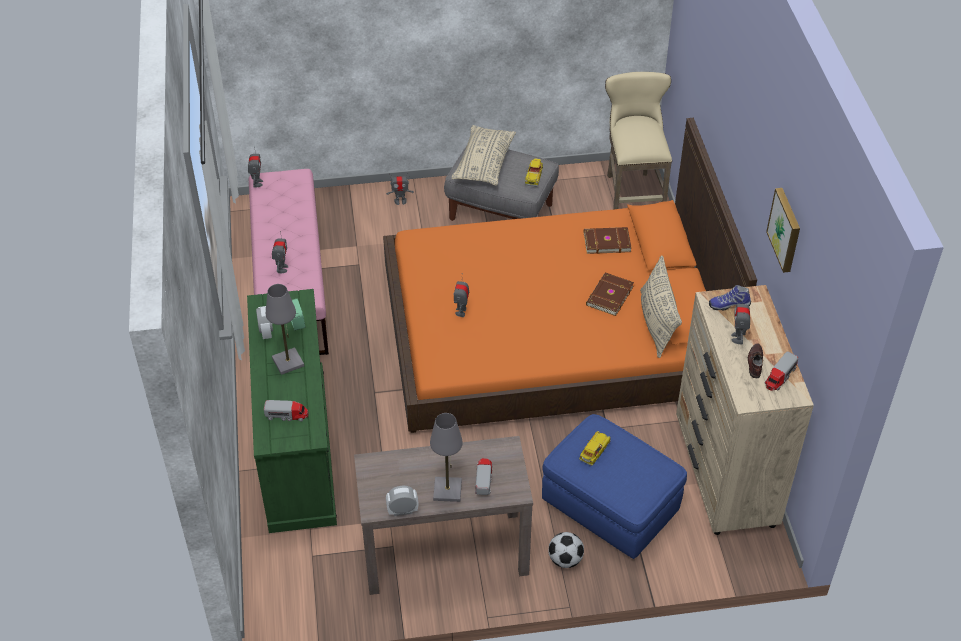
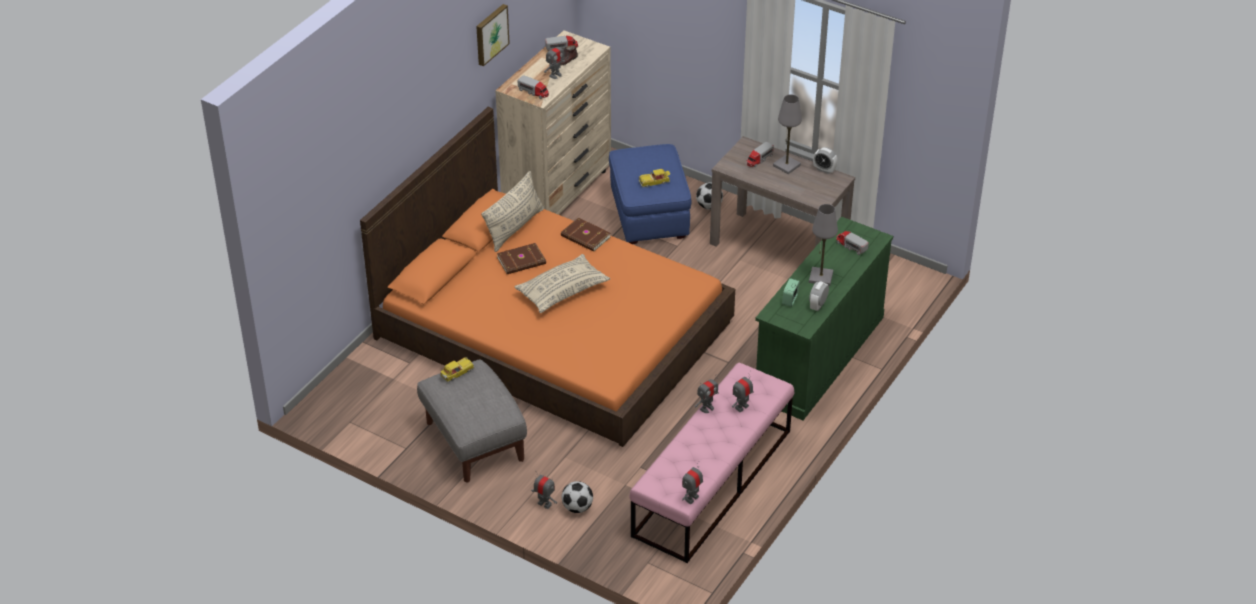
camera: 140 degrees left, 5 degrees down
(374, 211) = (577, 507): none -> football
(461, 311) = (637, 308): toy robot -> toy robot (707, 408)
(484, 163) = (481, 408): beige pillow -> beige pillow (562, 291)
(606, 241) = (471, 296): brown book -> brown book (585, 237)
(632, 193) = (351, 393): beige stool -> none
(729, 304) = (533, 92): shoe -> toy truck

